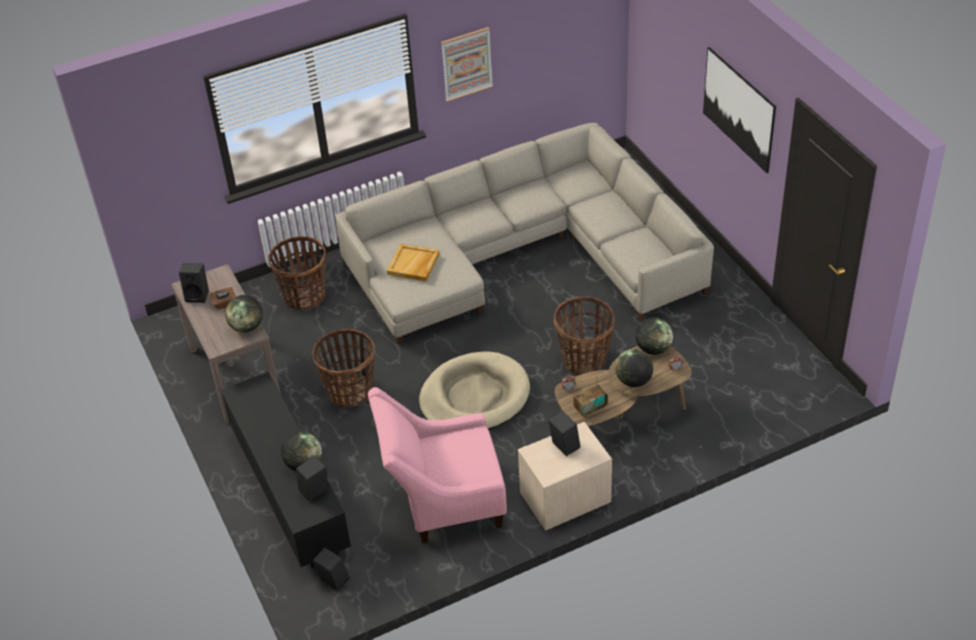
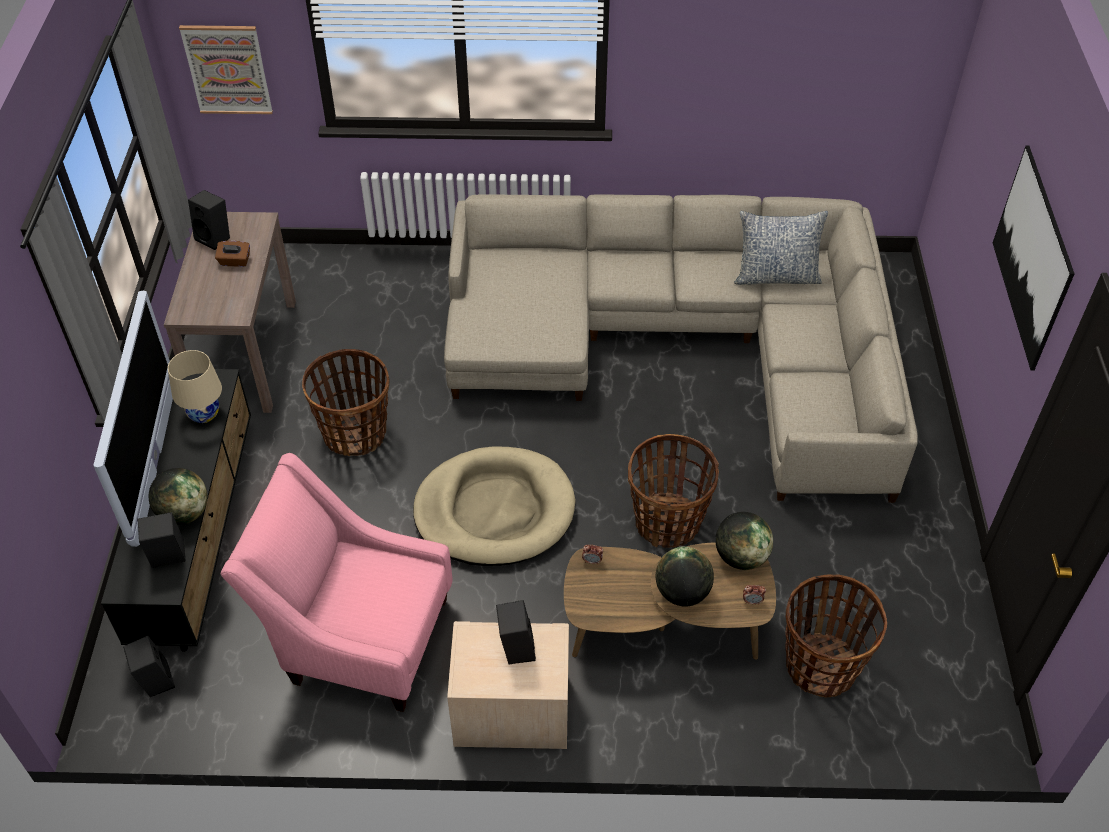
camera: 25 degrees right, 5 degrees up
(247, 327) = (236, 301): globe -> none
(259, 446) = (155, 463): none -> television
(267, 405) = (204, 413): none -> beige table lamp
(304, 296) = (391, 289): basket -> basket (820, 665)
(413, 265) = (511, 303): beige tray -> none
(466, 64) = (692, 57): picture -> picture (227, 69)
(566, 187) = (776, 276): none -> pillow
(590, 408) = (601, 604): radio -> none

